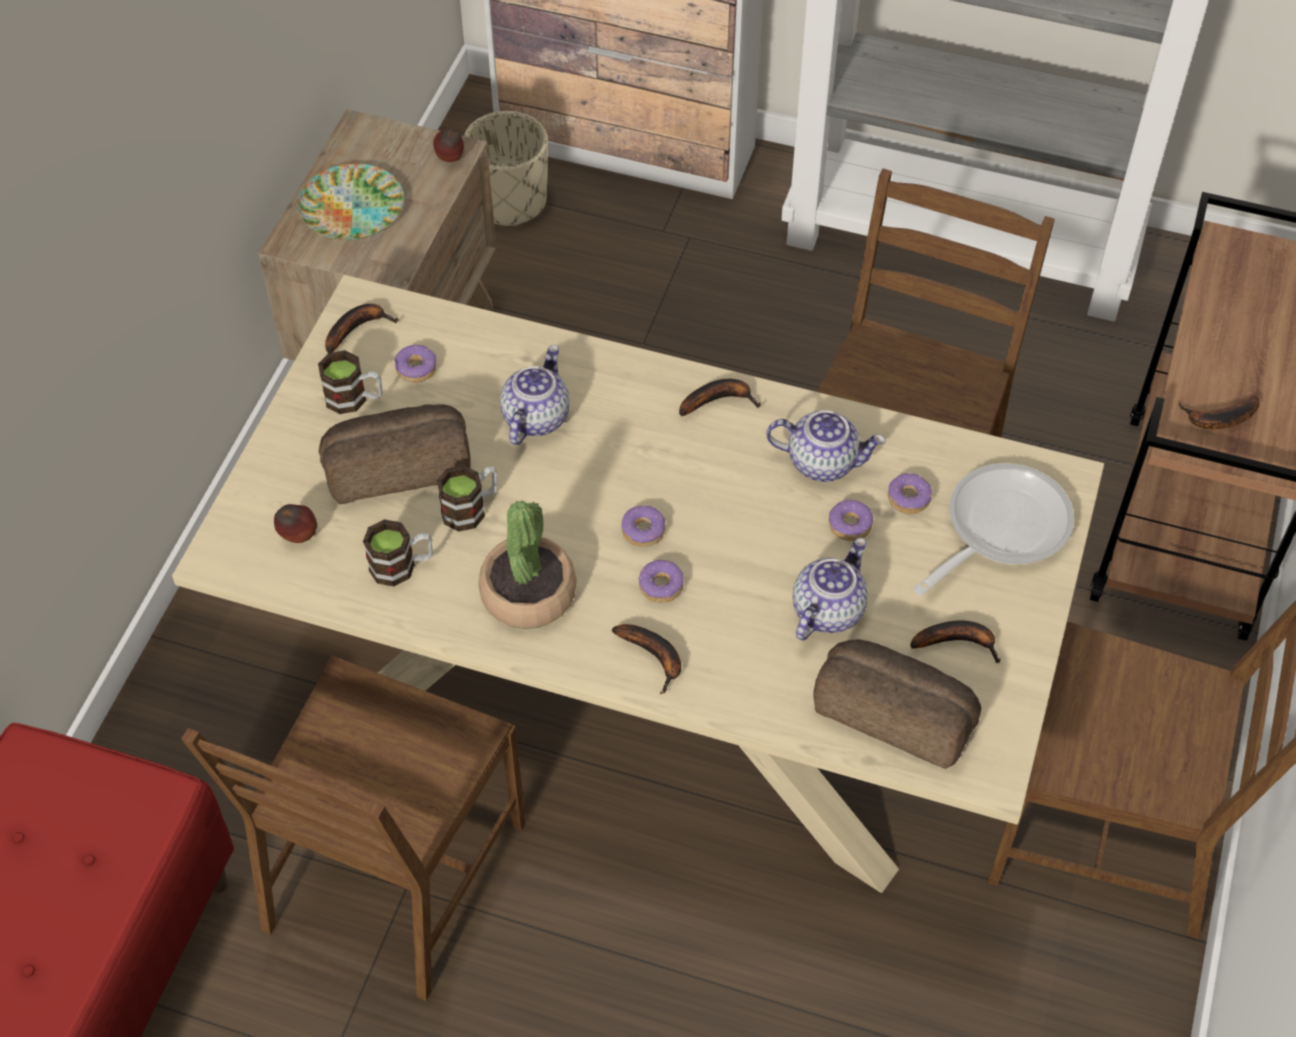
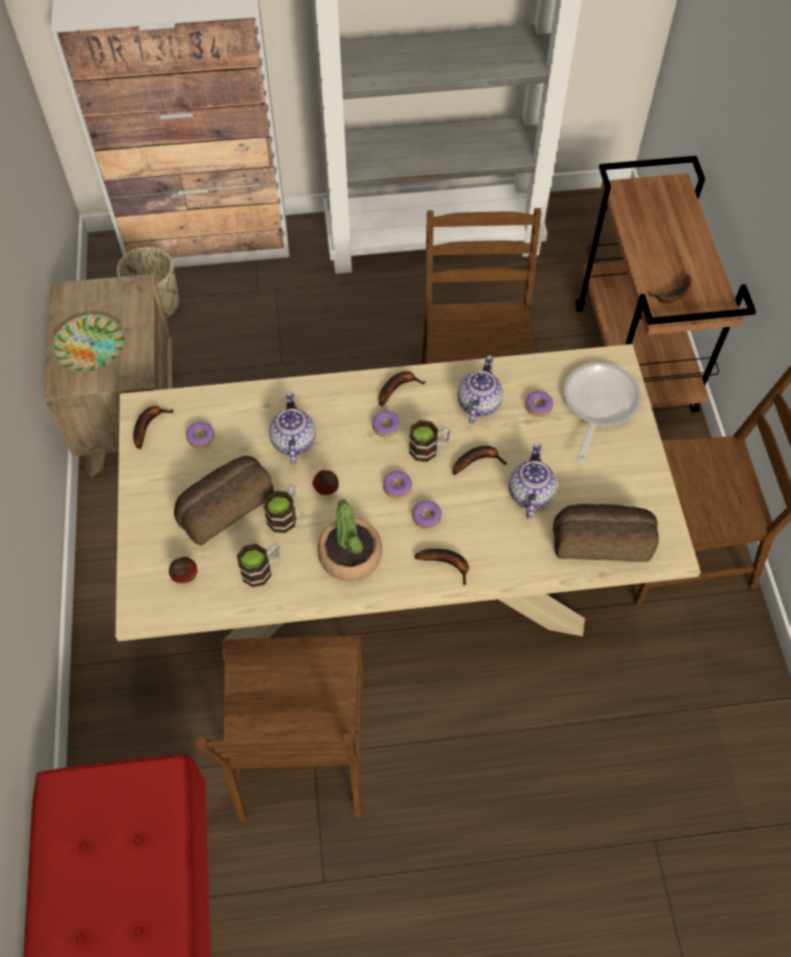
camera: 25 degrees left, 5 degrees up
(354, 399) = (172, 472): mug -> mug (429, 448)
(450, 159) = (137, 293): apple -> apple (327, 490)
(823, 461) = (478, 403): teapot -> teapot turned 60 degrees counterclockwise
(849, 525) = (514, 436): donut -> donut (385, 427)
(958, 642) = (612, 482): banana -> banana (477, 460)

